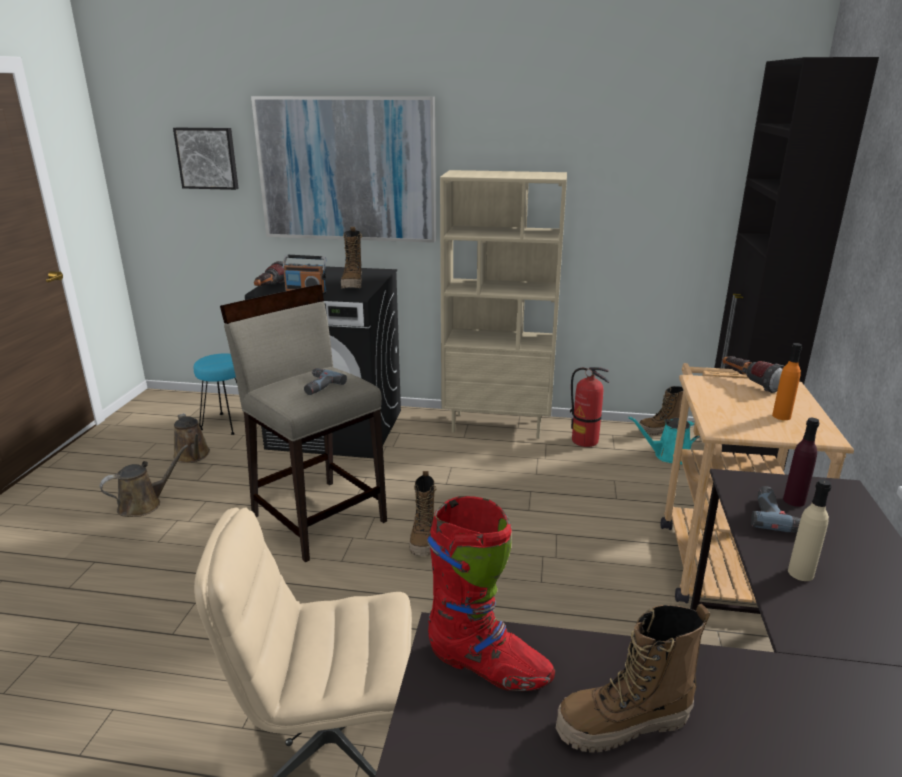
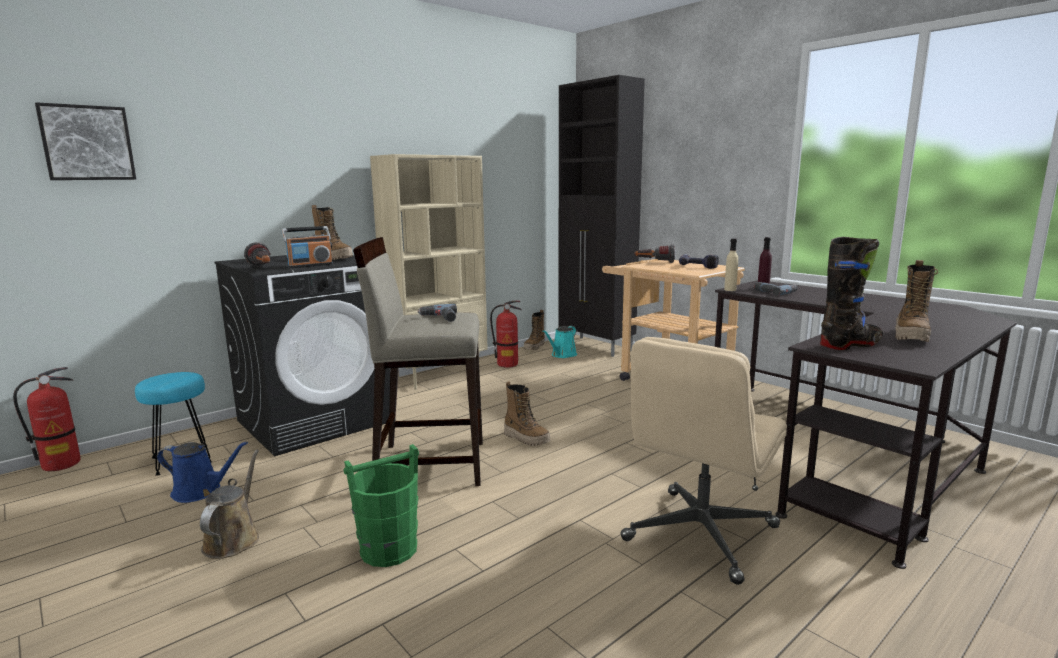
camera: 50 degrees left, 10 degrees down
(173, 573) = (389, 549): none -> green bucket
(187, 395) = (61, 464): none -> fire extinguisher
(193, 456) = (200, 491): brown watering can -> blue watering can
(347, 169) = (271, 156): picture -> none
(488, 666) = (850, 345): red boot -> black boot
(781, 416) = (698, 266): orange bottle -> power drill
(800, 573) = (822, 299): beige bottle -> beige bottle (730, 290)

